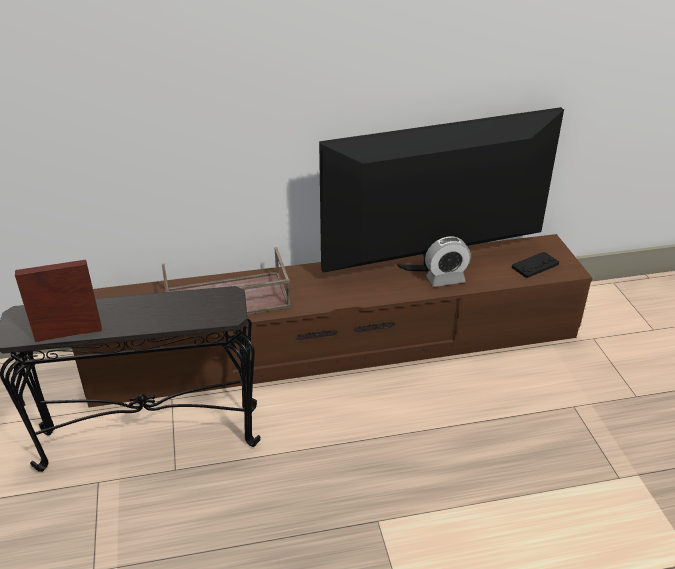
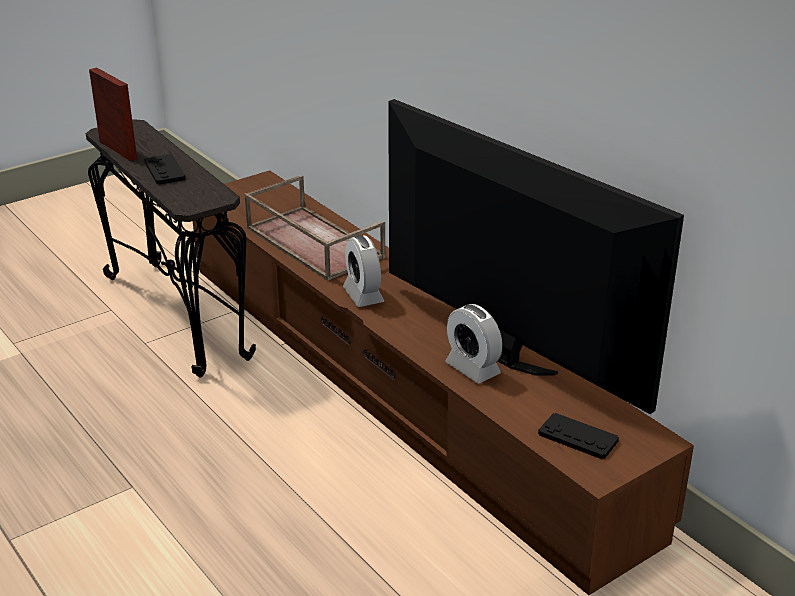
camera: 65 degrees right, 5 degrees down
(145, 314) = (164, 170): none -> black game controller
(324, 297) = (363, 295): none -> alarm clock

